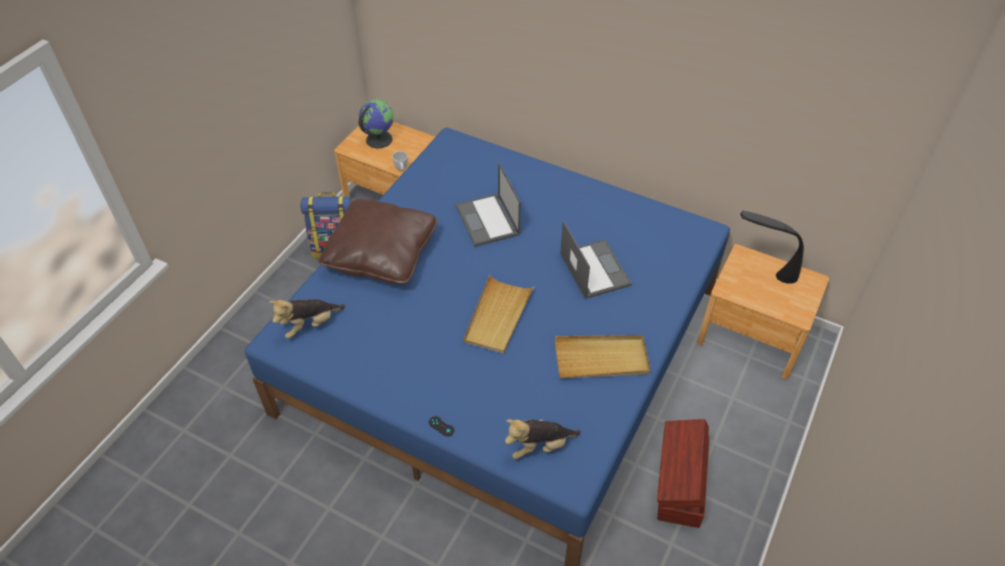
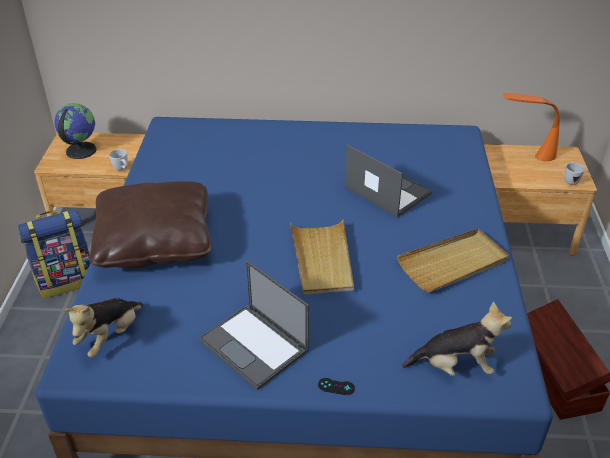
camera: 25 degrees left, 10 degrees down
(488, 221) = (252, 180): laptop -> laptop (255, 346)
(539, 446) = (455, 366): plush toy -> plush toy turned 135 degrees counterclockwise
(760, 273) = (522, 160): black table lamp -> orange table lamp
(790, 310) = (570, 180): none -> white mug

